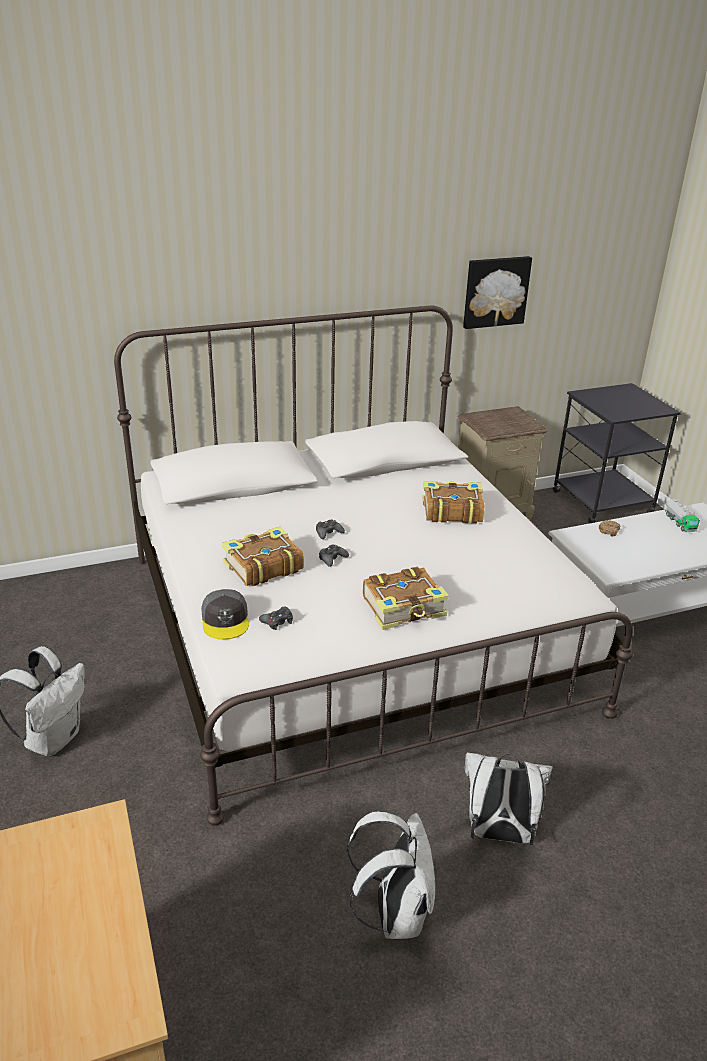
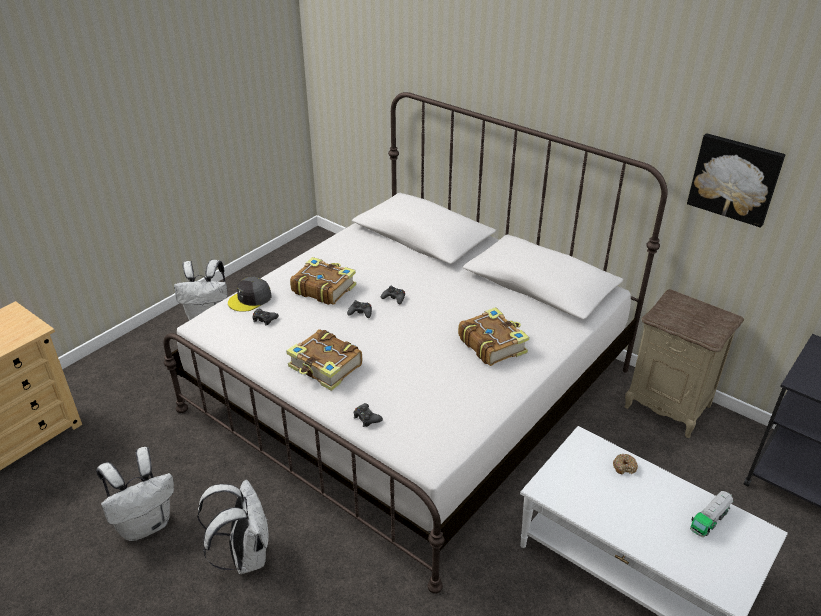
camera: 60 degrees right, 5 degrees up
(503, 609) = (366, 418): none -> black game controller

